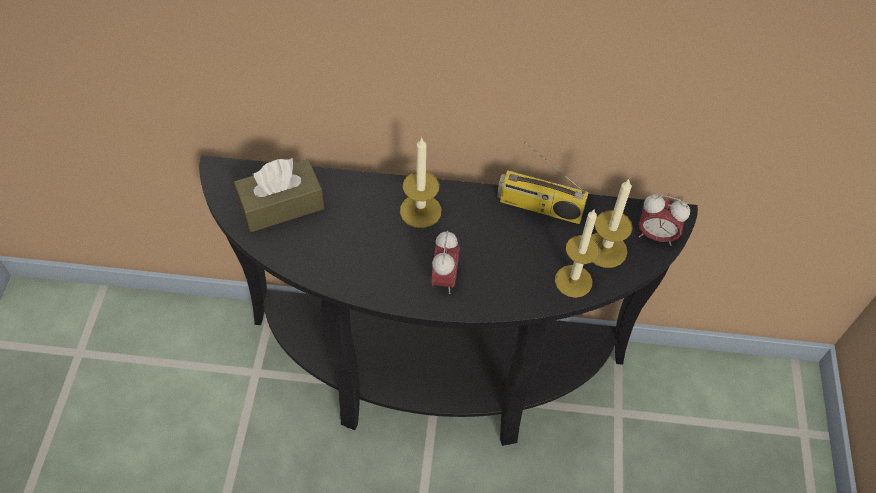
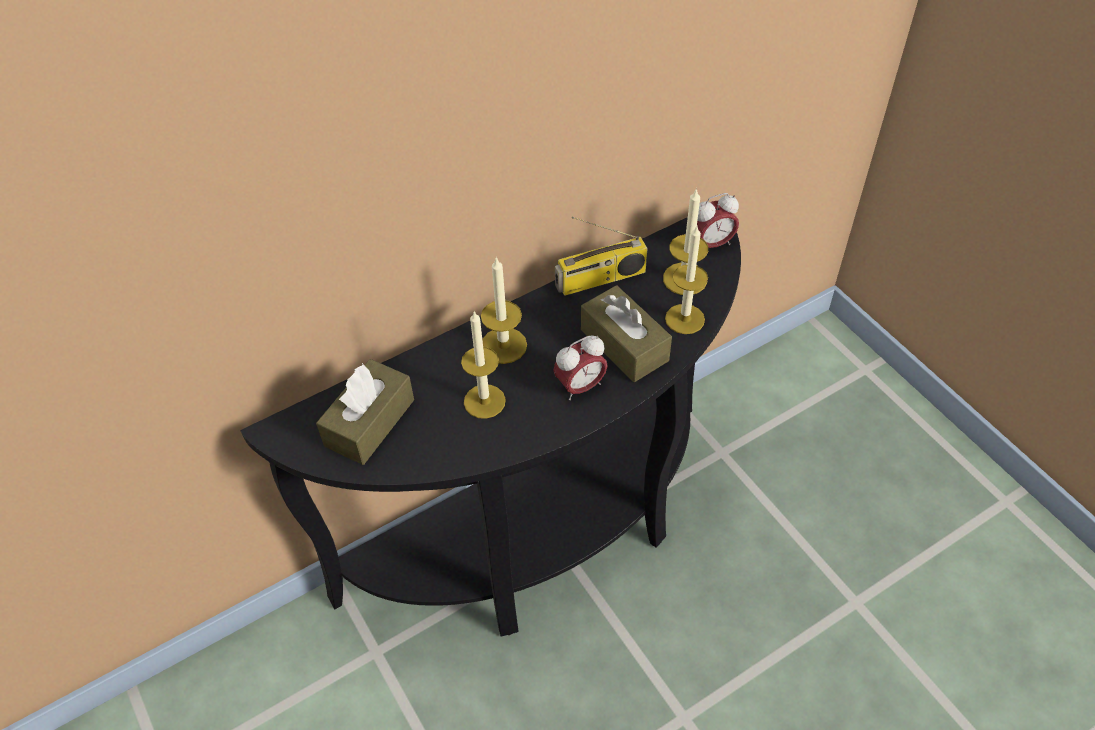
camera: 35 degrees left, 5 degrees down
(368, 243) = (484, 401): none -> candle
(444, 279) = (580, 387): alarm clock -> alarm clock turned 90 degrees clockwise
(507, 270) = (624, 345): none -> brown tissue box

